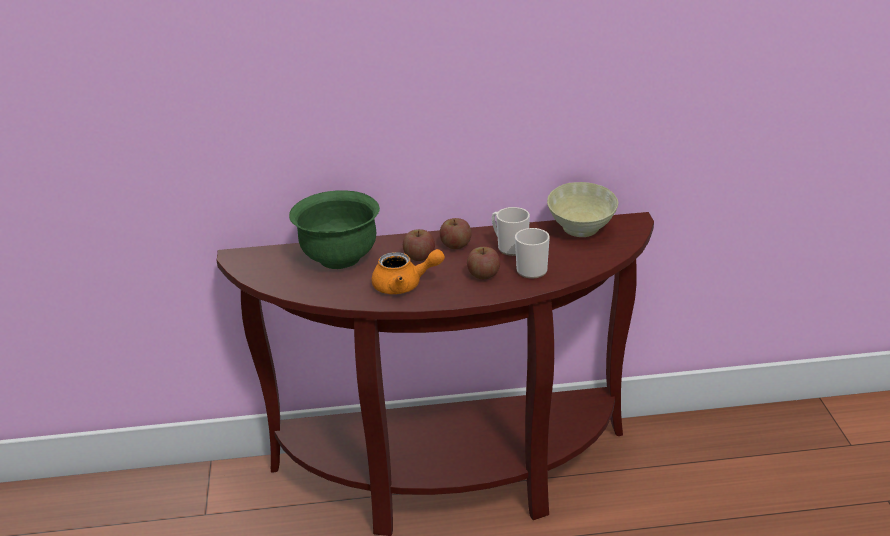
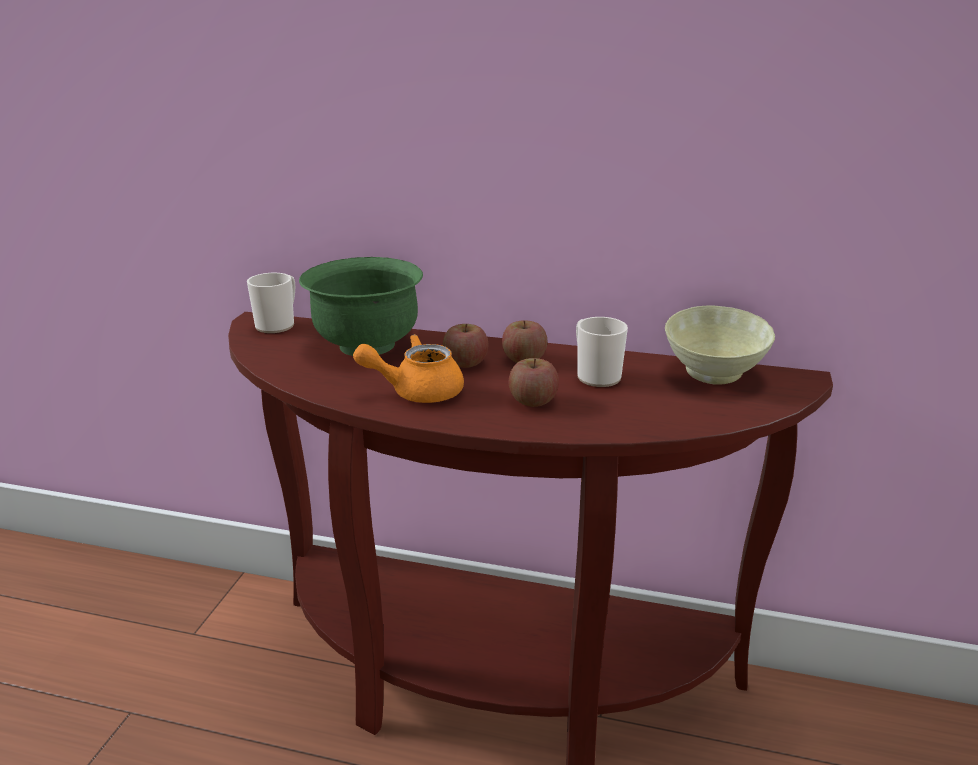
camera: 20 degrees right, 5 degrees down
(404, 285) = (416, 391): orange teapot -> orange teapot turned 150 degrees clockwise
(532, 268) = (609, 407): mug -> mug (278, 324)

